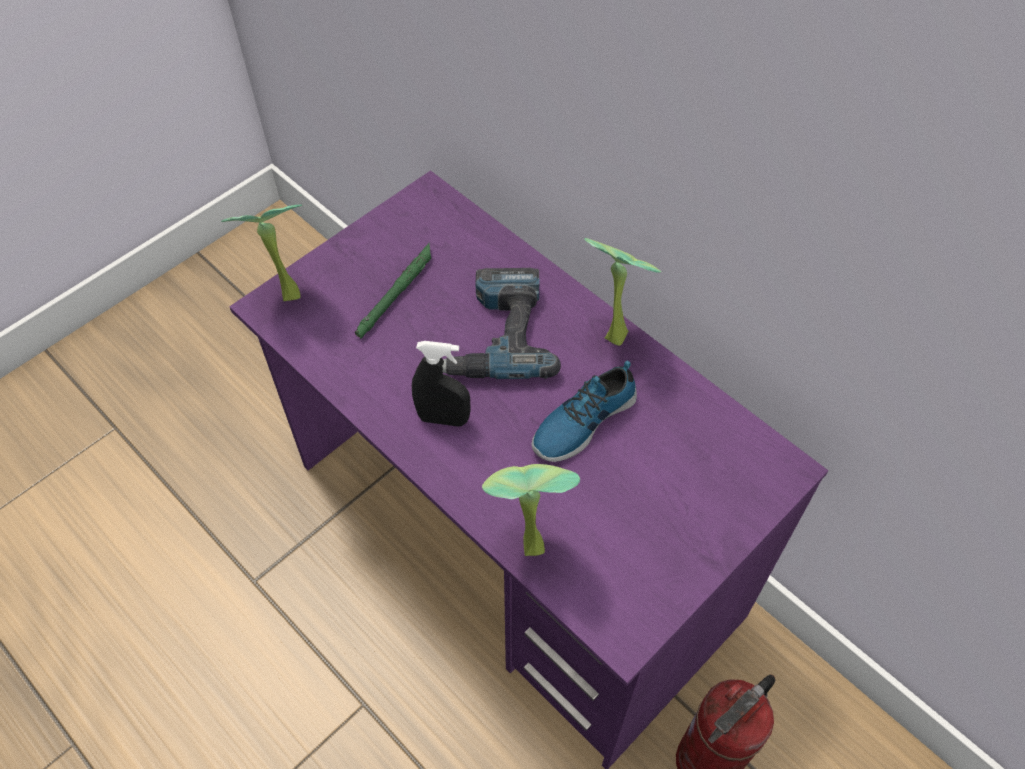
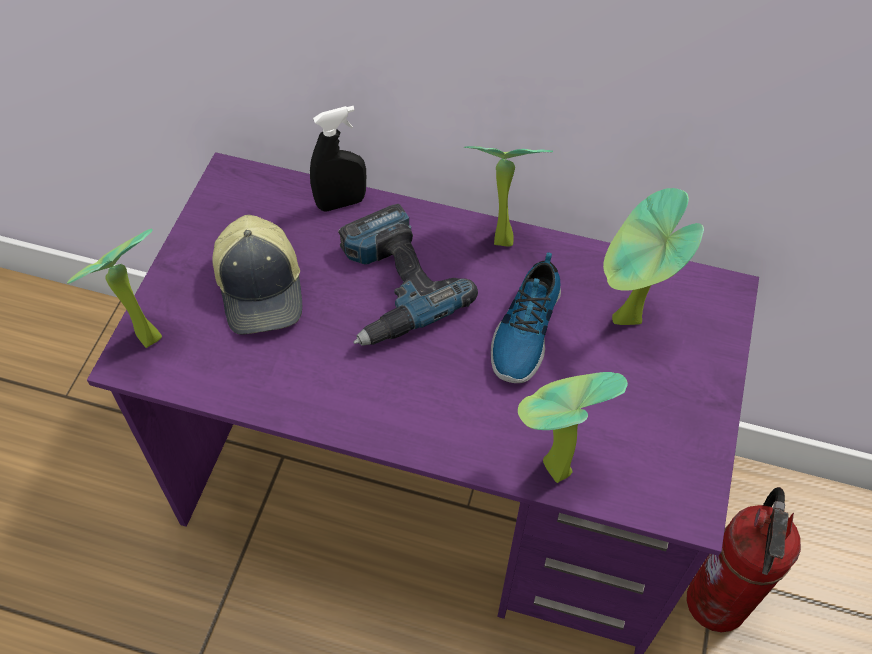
camera: 30 degrees left, 0 degrees up
(396, 293) = (262, 289): green flashlight -> cap
(443, 419) = (392, 390): black spray bottle -> black spray bottle (341, 203)
(673, 454) = (624, 324): none -> potted plant

